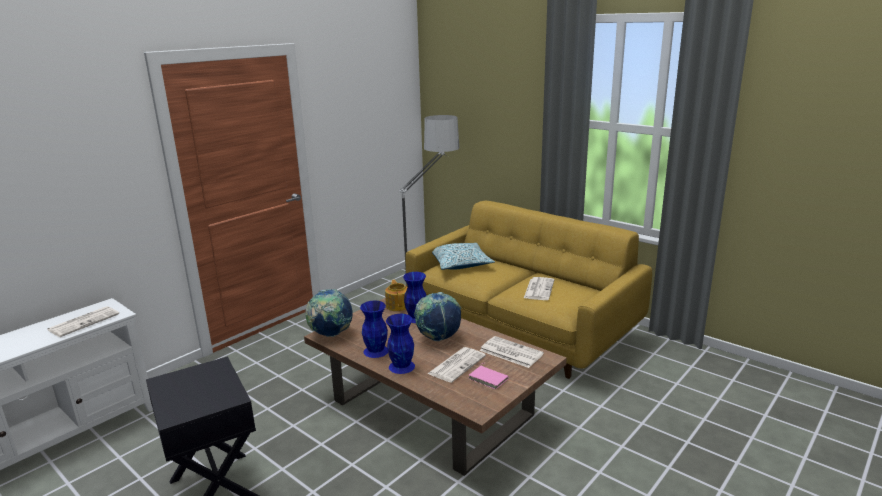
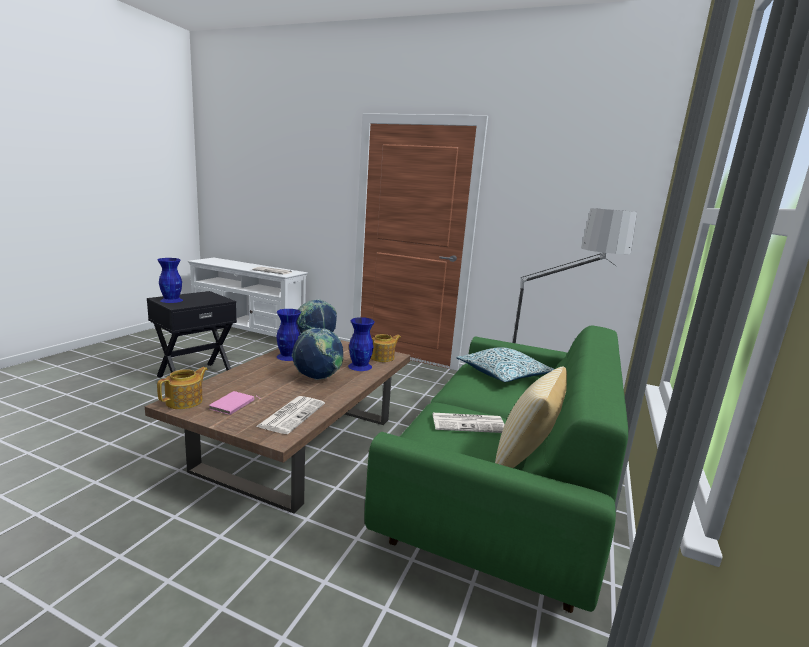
camera: 70 degrees right, 5 degrees down
(402, 366) = (261, 367): blue vase -> blue vase (172, 300)
(457, 364) = (263, 389): newspaper -> none
(476, 403) = (185, 401): none -> teapot
(522, 328) = (502, 490): yellow sofa -> green sofa
(581, 283) = (525, 461): none -> pillow

